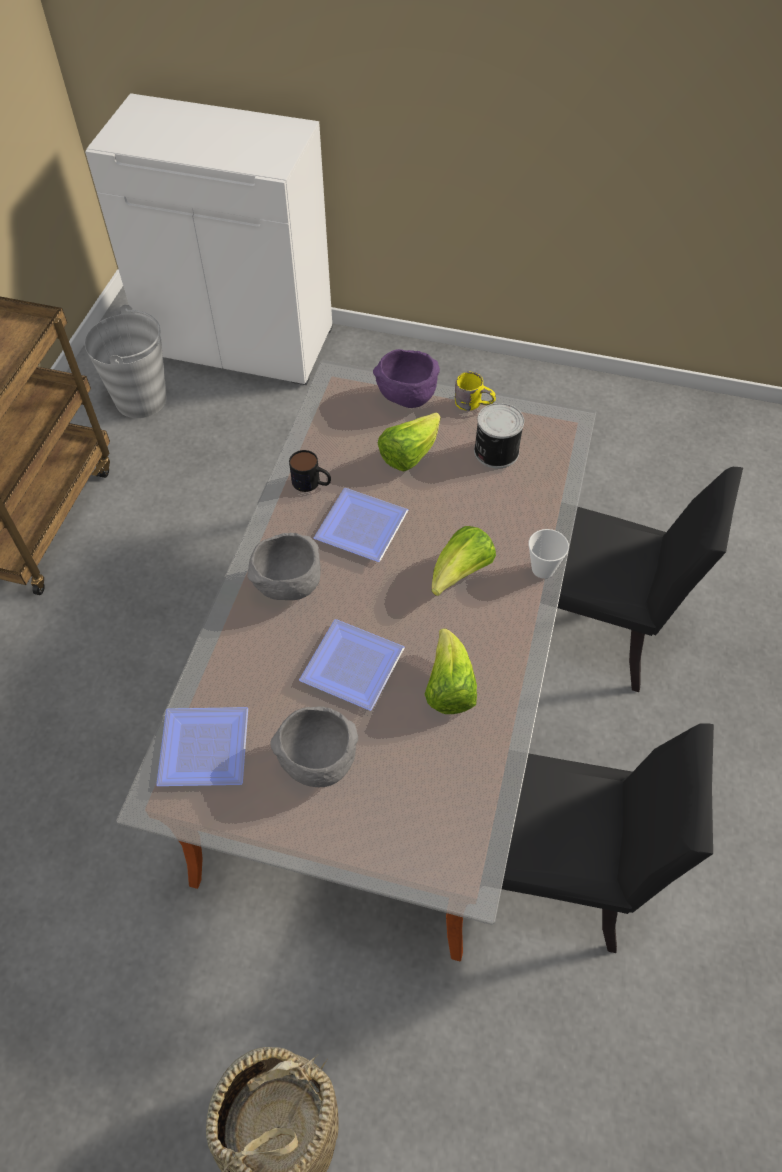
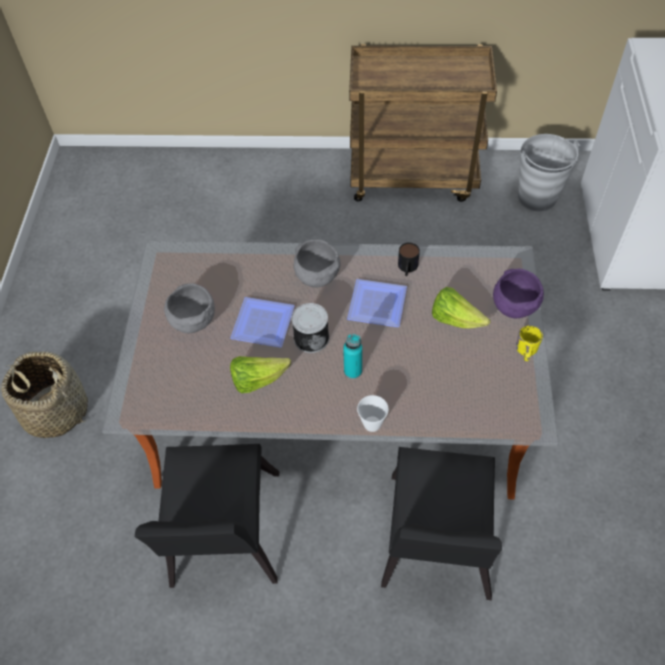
camera: 80 degrees right, 0 degrees up
(201, 751) = (192, 264): plate -> none
(460, 574) = (353, 371): lettuce -> turquoise bottle
(495, 451) = (480, 375): can -> can (311, 337)

